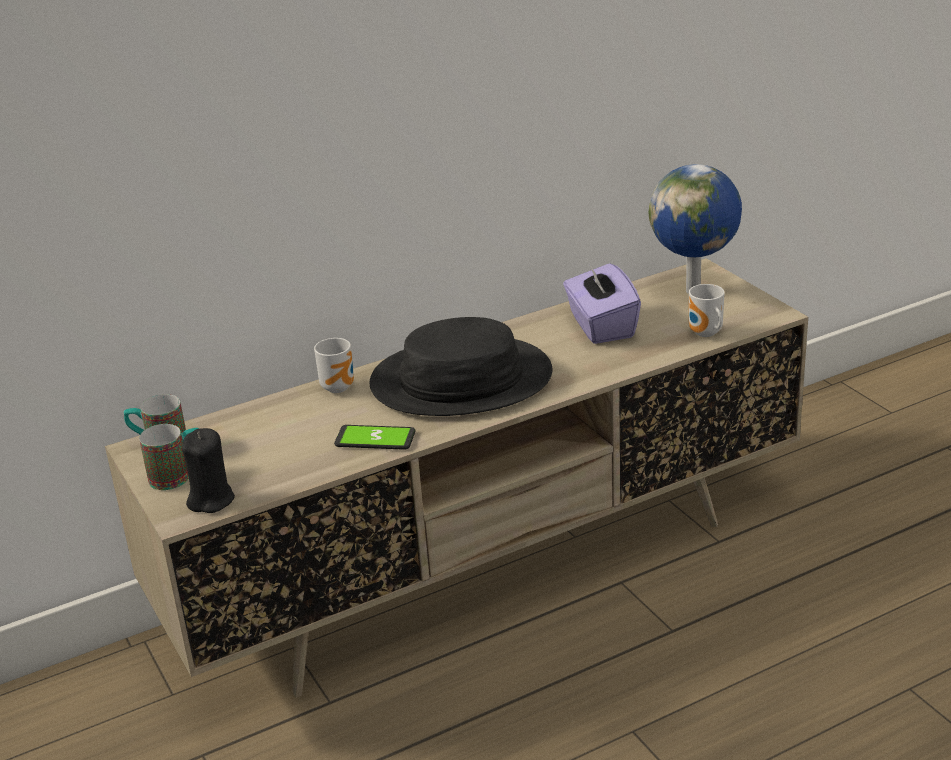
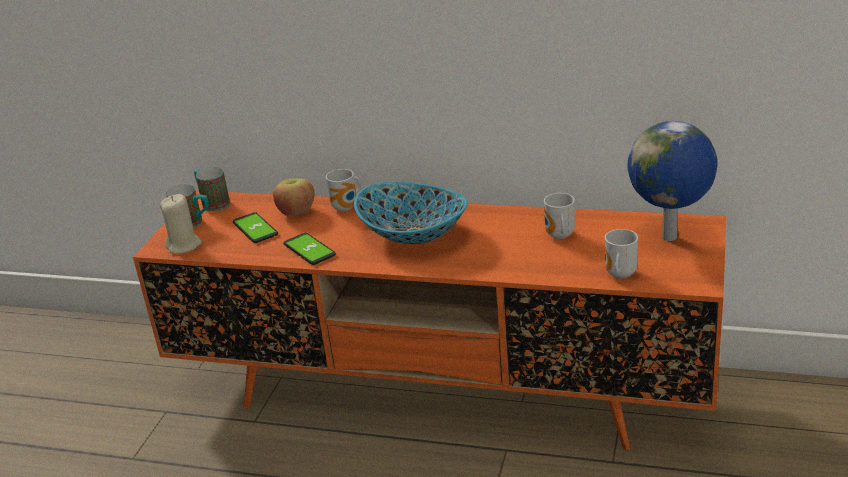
camera: 45 degrees right, 0 degrees up
(211, 500) = (184, 245): black candle -> beige candle
(269, 448) = (255, 229): none -> phone
(289, 414) = (296, 212): none -> apple
(461, 381) = (413, 235): black hat -> bowl
(490, 568) = (442, 392): beige tv stand -> orange tv stand
(601, 326) = (558, 236): purple tissue box -> mug

